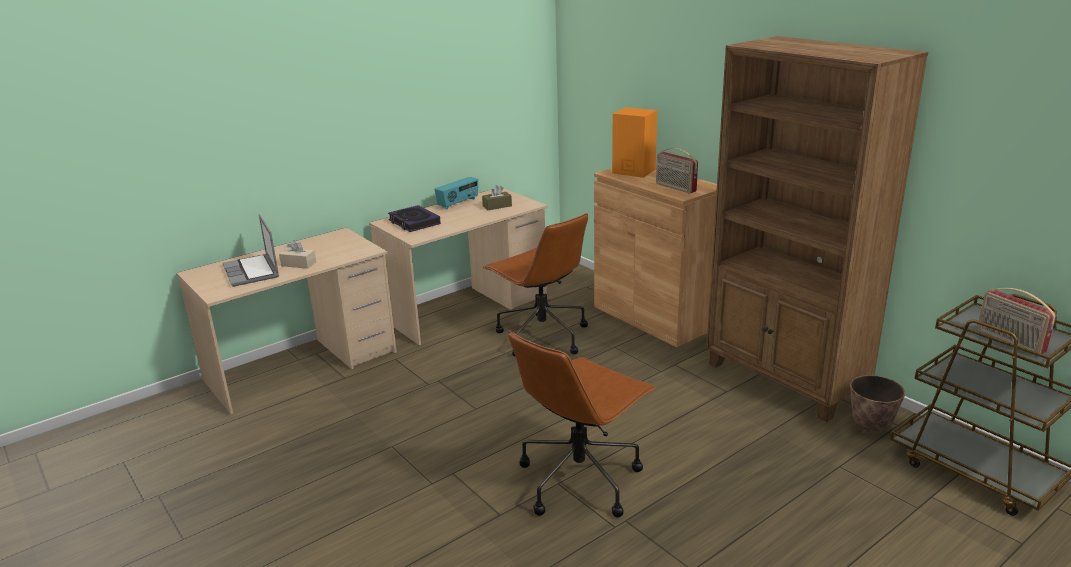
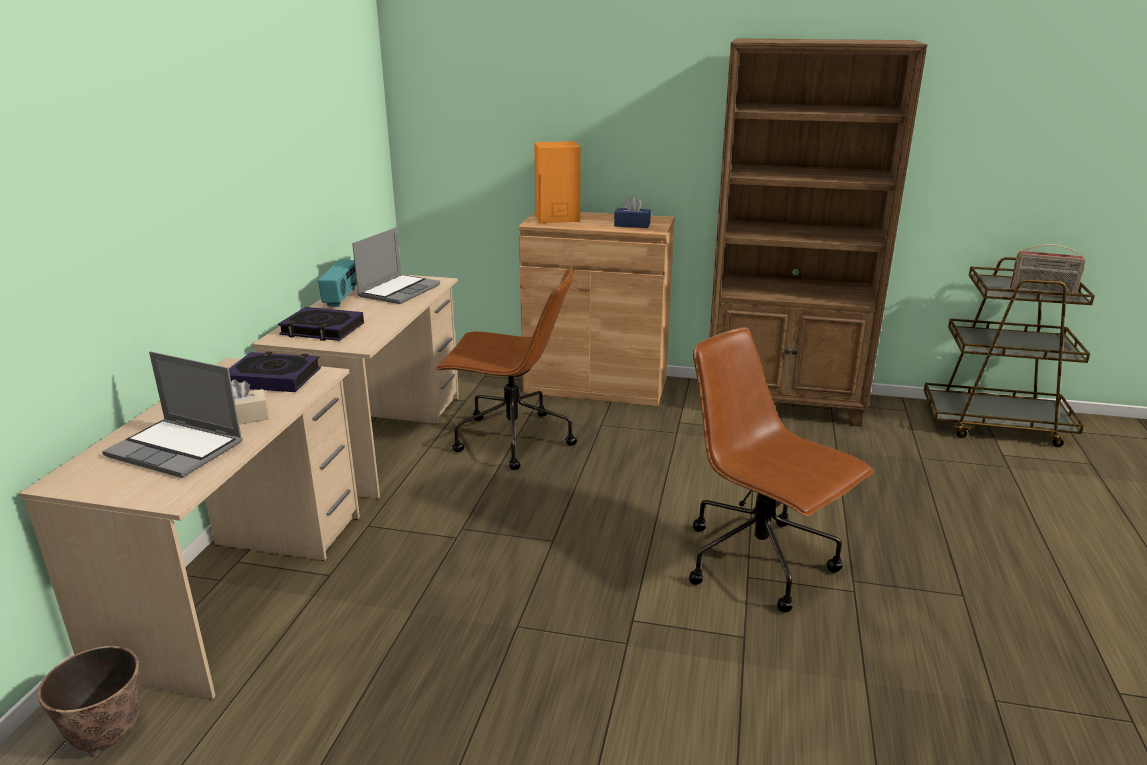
camera: 40 degrees left, 0 degrees up
(345, 246) = (273, 378): none -> book
(497, 206) = (399, 290): brown tissue box -> laptop
(580, 479) = (760, 562): brown office chair -> brown office chair turned 135 degrees clockwise
(675, 188) = (632, 225): radio -> blue tissue box
(870, 427) = (893, 419): planter -> planter (107, 737)

